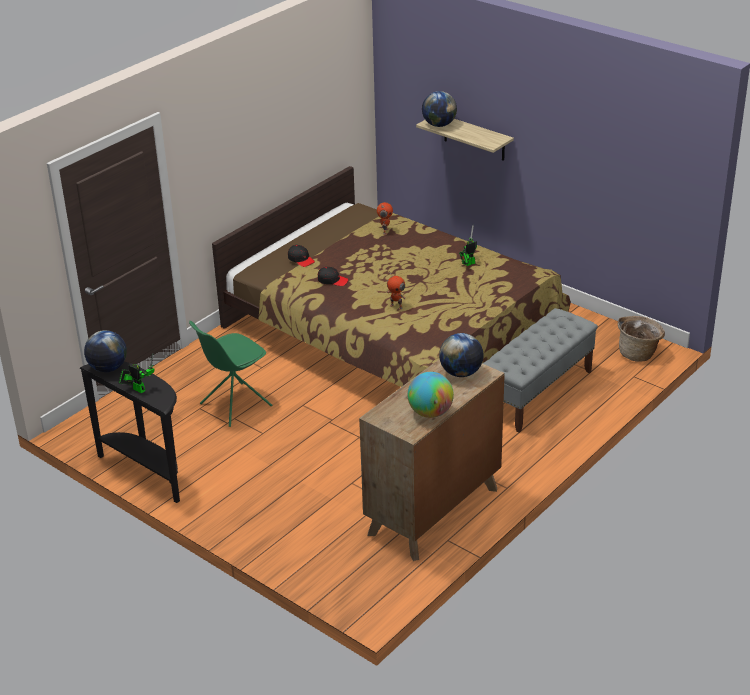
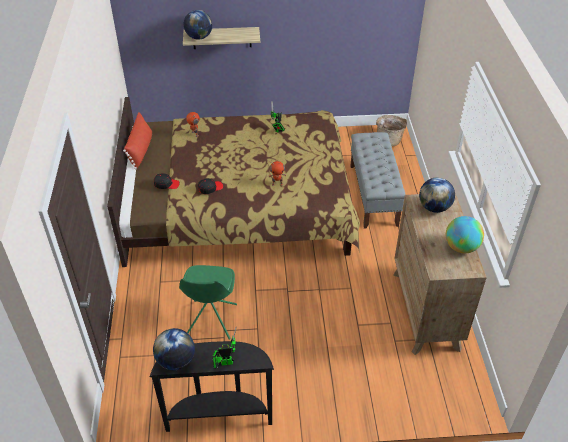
camera: 45 degrees left, 10 degrees up
(322, 224) = (140, 150): none -> red pillow

